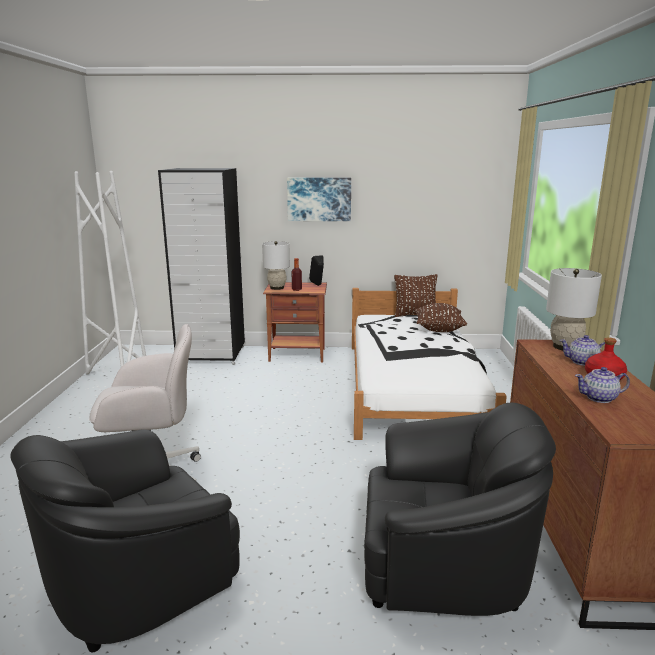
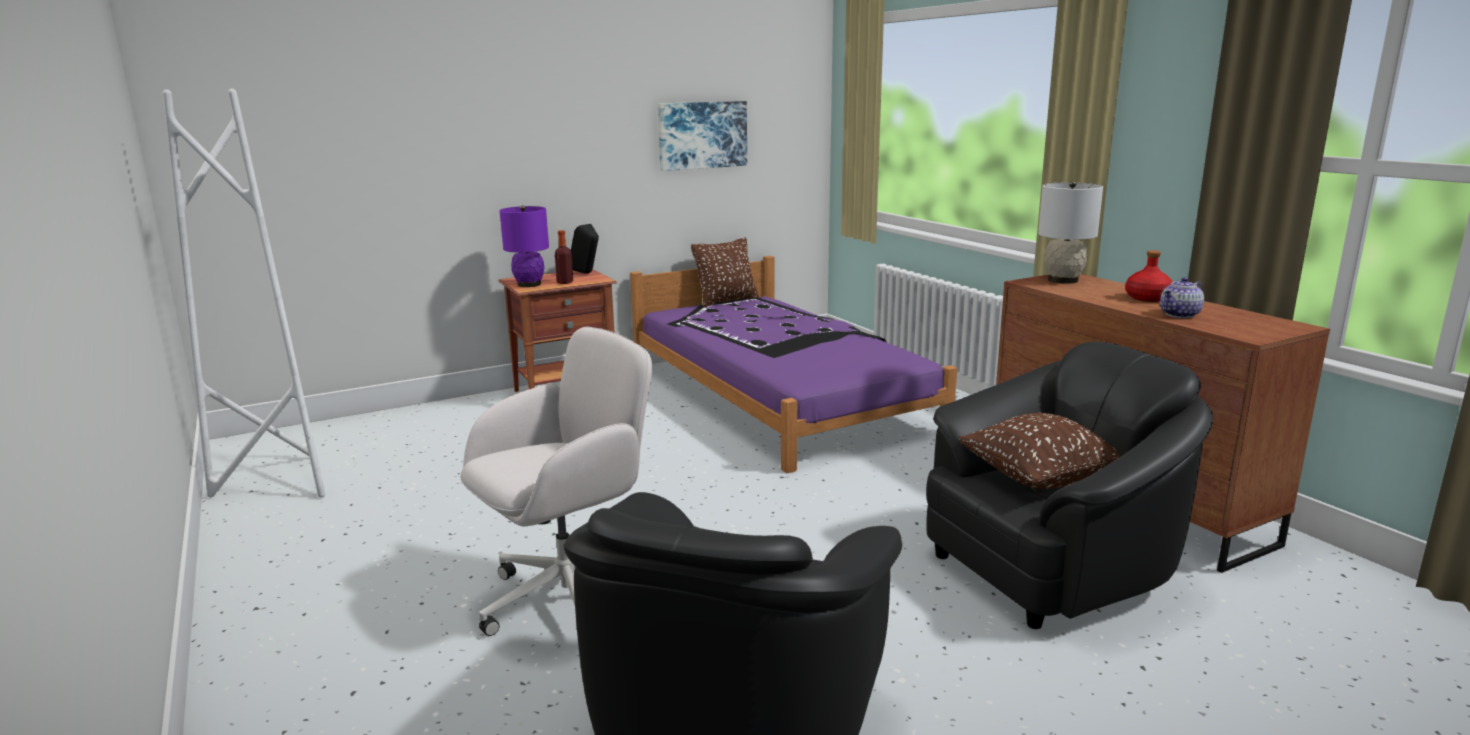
camera: 30 degrees left, 0 degrees up
(212, 355) = (422, 420): wardrobe -> none
(277, 288) = (529, 284): white table lamp -> purple table lamp
(319, 199) = (569, 134): picture -> picture (702, 135)
(412, 386) = (776, 396): white bed -> purple bed
(438, 329) = (783, 312): brown pillow -> brown pillow (1037, 478)
(582, 362) = (1105, 290): teapot -> none

